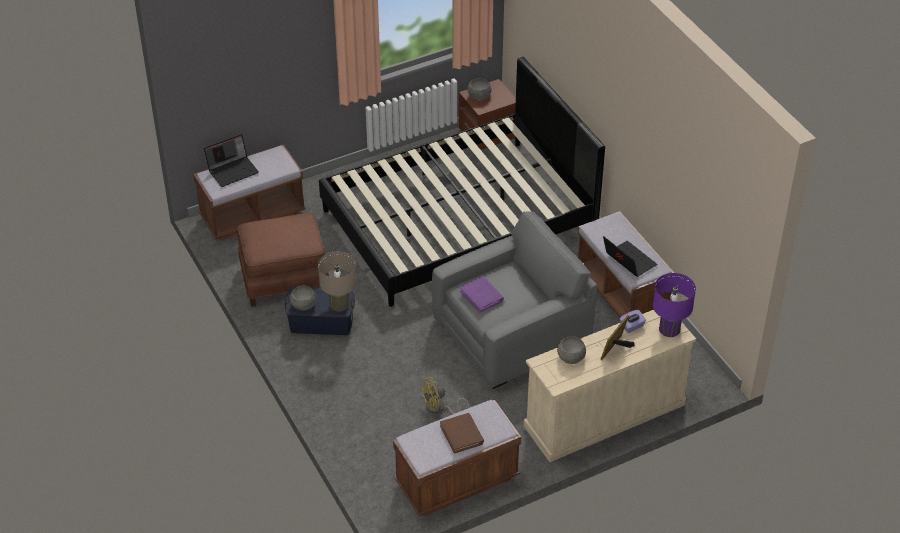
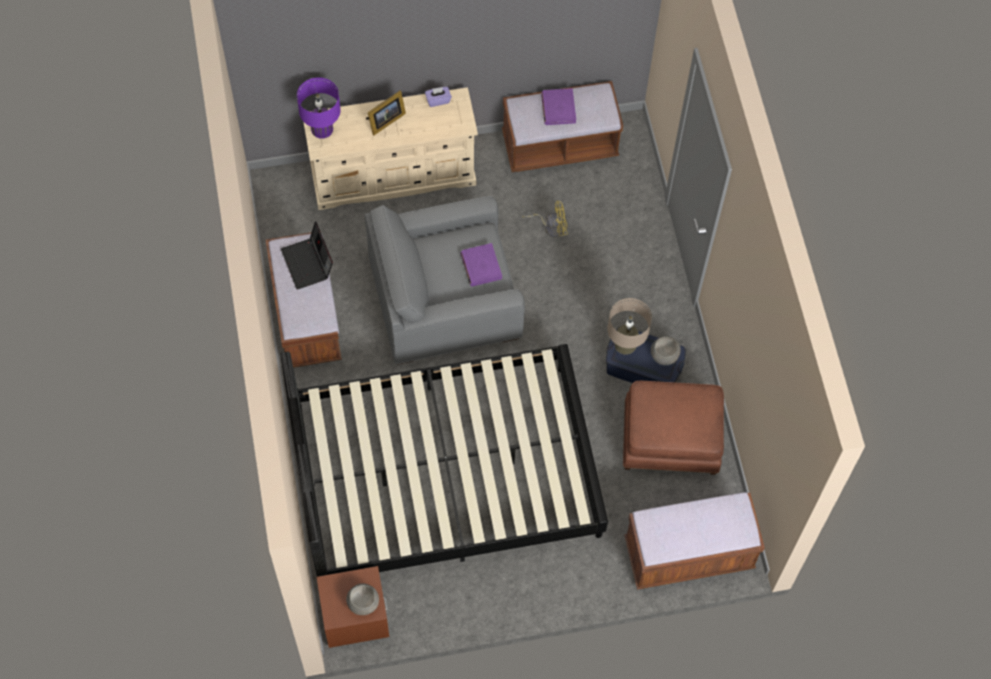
camera: 165 degrees left, 20 degrees up
(233, 170) = (715, 531): laptop -> none
(462, 434) = (558, 108): brown book -> purple book
(571, 357) = (432, 123): grey bowl -> none
(632, 326) = (357, 142): purple tissue box -> purple tissue box (438, 100)

